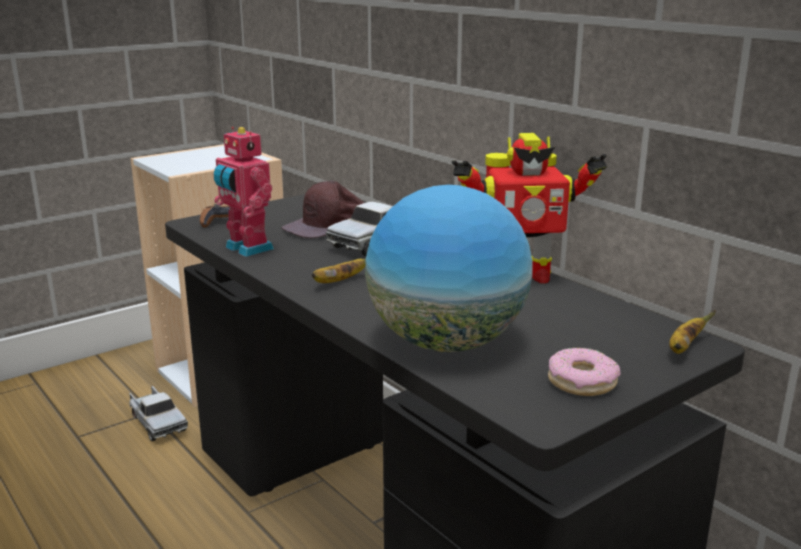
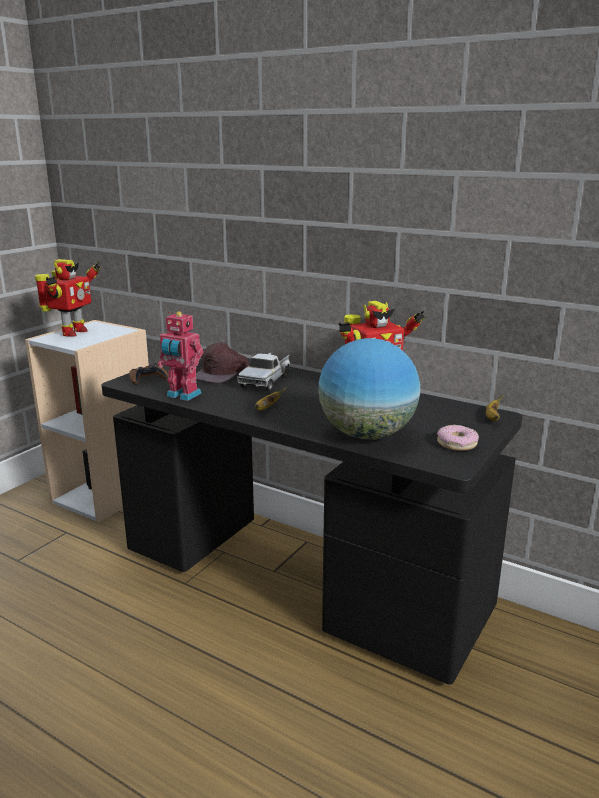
camera: 20 degrees left, 0 degrees up
(157, 422) = (76, 538): toy truck -> none
(190, 155) = (72, 333): none -> toy robot

